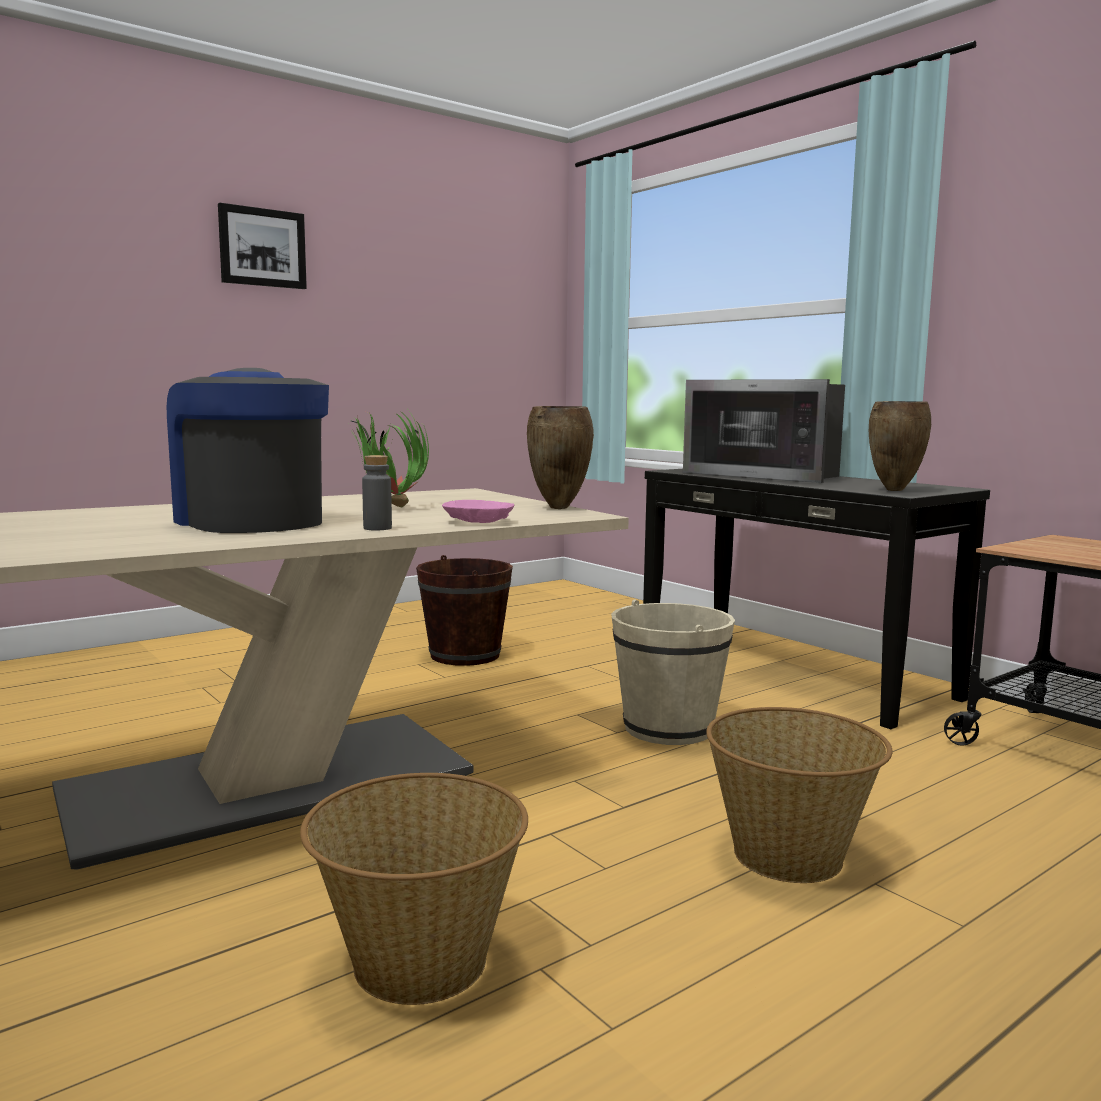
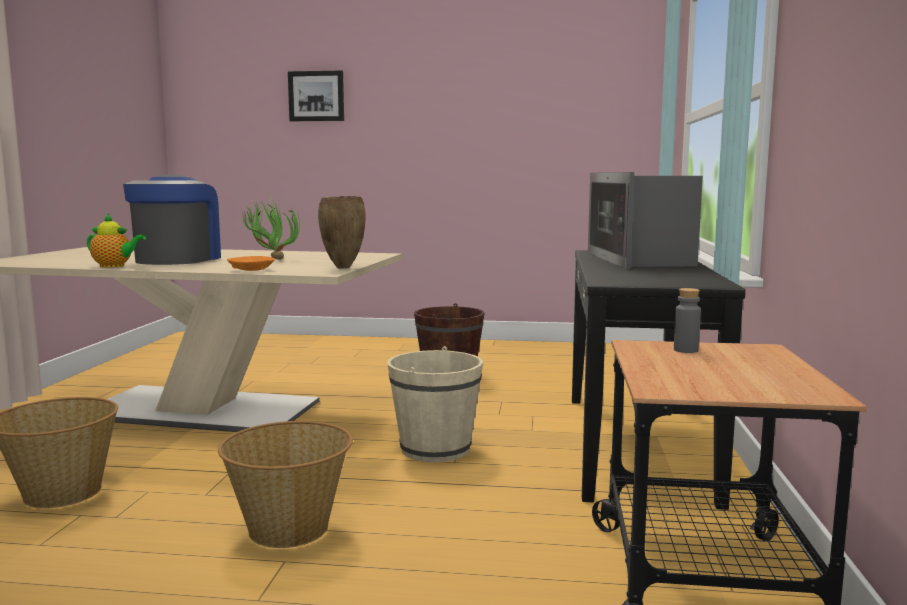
camera: 45 degrees right, 0 degrees up
(232, 540) = (114, 266): none -> teapot
(262, 247) = (407, 87): picture -> picture (316, 96)
(377, 528) = (192, 268): grey bottle -> grey bottle (686, 350)
(479, 522) = (251, 270): pink bowl -> orange bowl
(894, 490) = (628, 279): brown vase -> none

